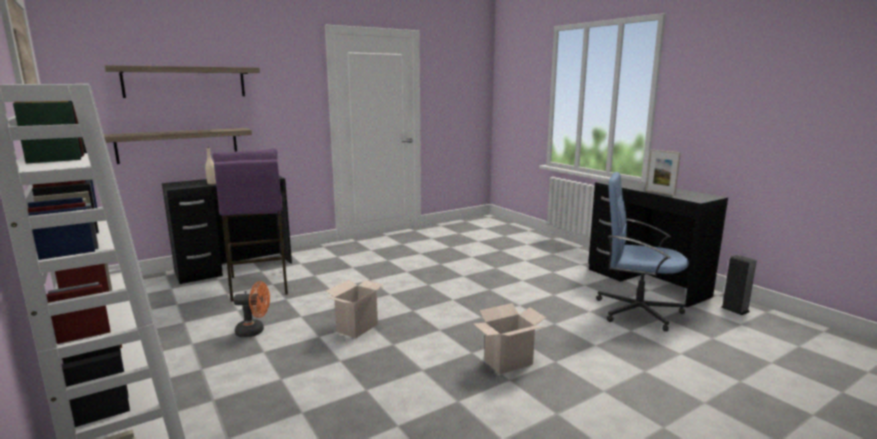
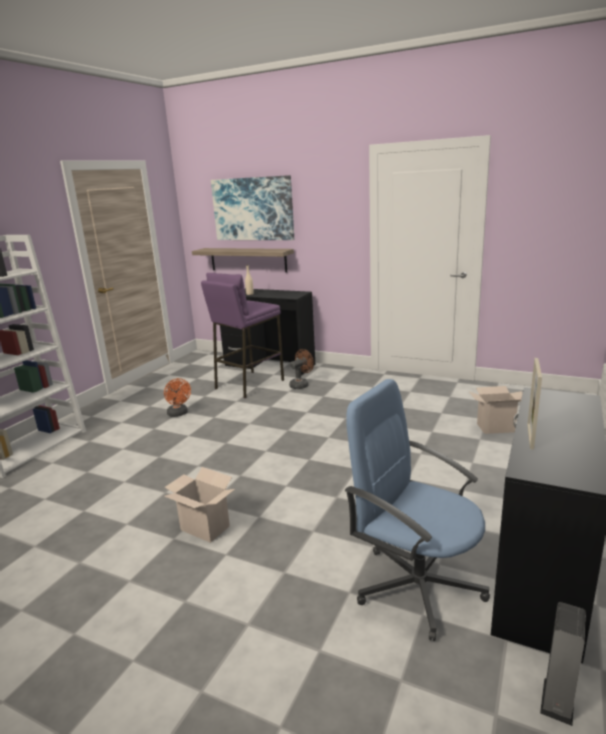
camera: 60 degrees right, 5 degrees up
(185, 82) = (253, 209): shelf -> picture
(311, 268) = (301, 385): none -> brown fan
(357, 327) = (214, 442): cardboard box -> cardboard box (496, 427)
(636, 311) = (417, 585): blue office chair -> blue office chair turned 45 degrees counterclockwise

